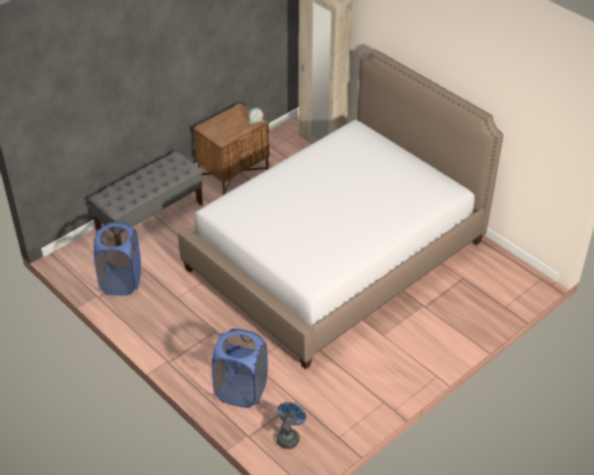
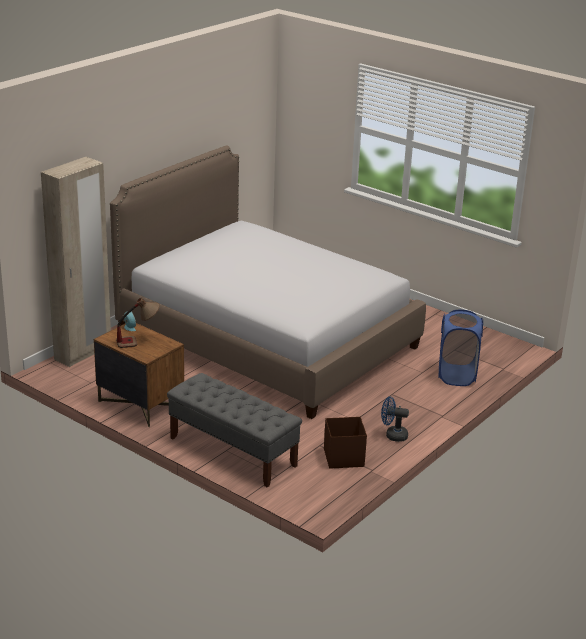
camera: 100 degrees left, 15 degrees down
(121, 281) = (343, 458): blue laundry basket -> brown storage box
(230, 124) = (138, 341): none -> table lamp
(289, 436) = (492, 351): blue fan -> blue fan (393, 435)

